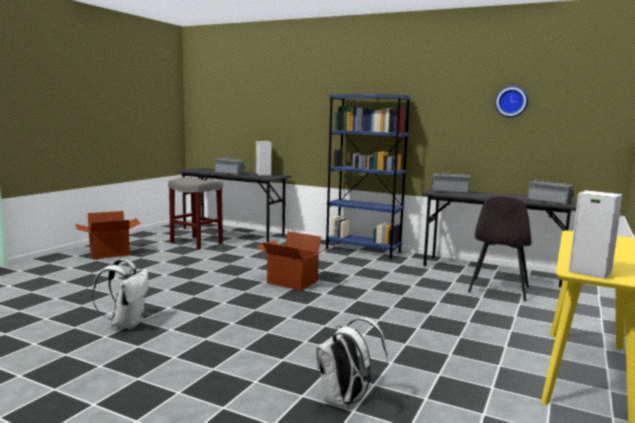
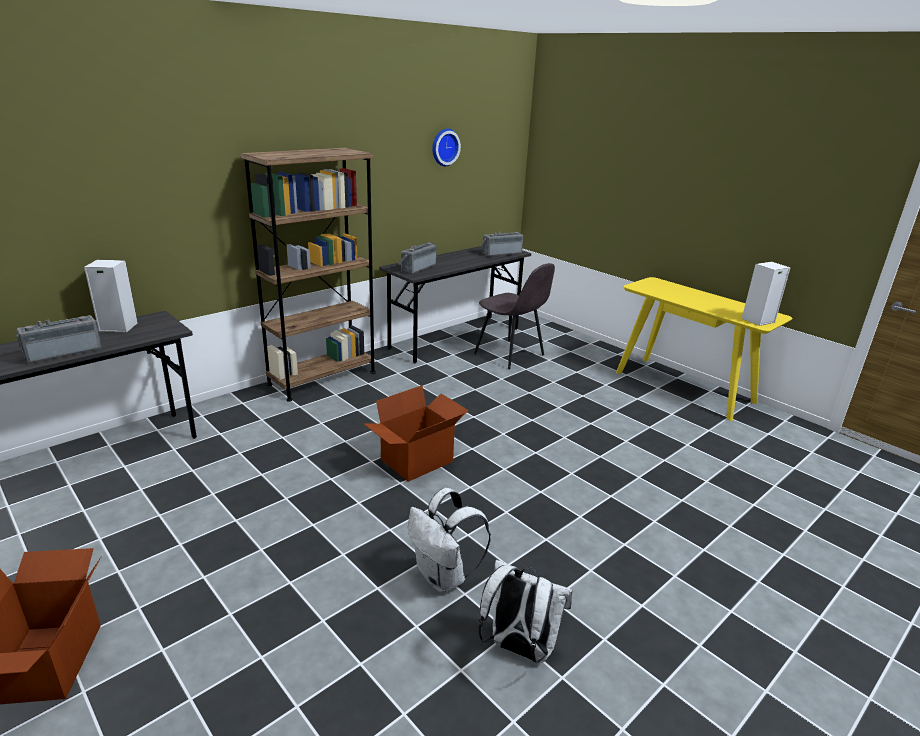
camera: 70 degrees left, 15 degrees up
(195, 243) = (106, 516): grey stool -> none
(345, 400) = (736, 504): white backpack -> white backpack (444, 577)
(363, 250) = (322, 378): blue bookcase -> brown bookcase

